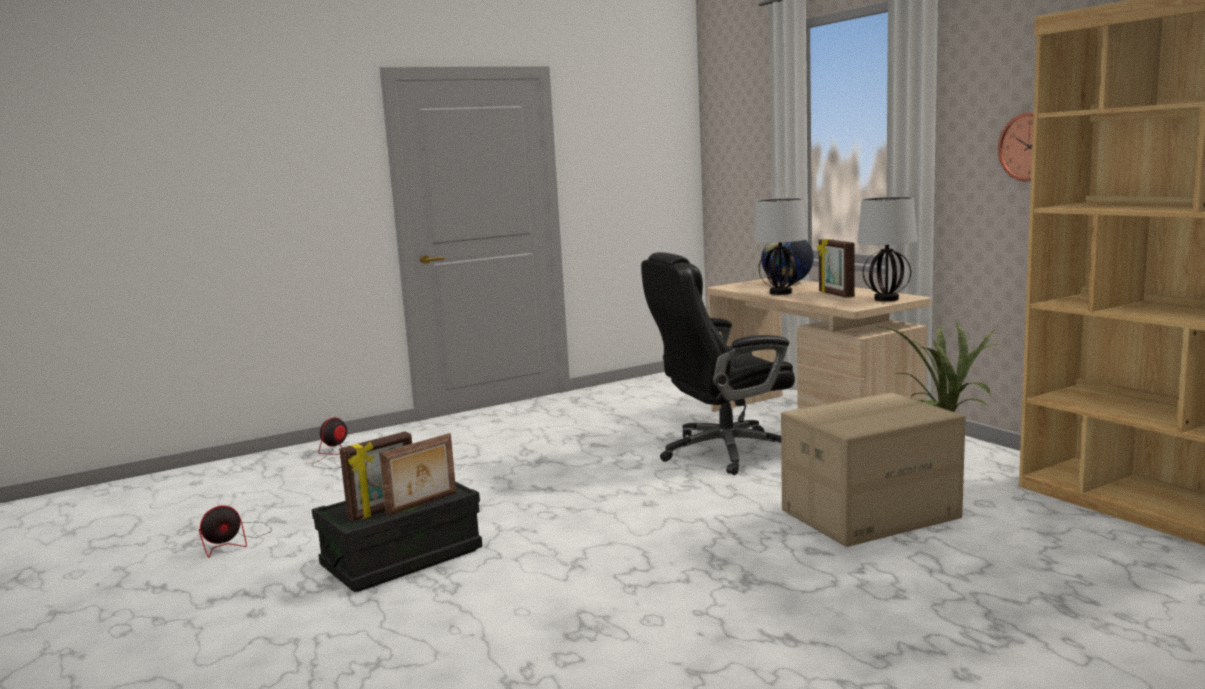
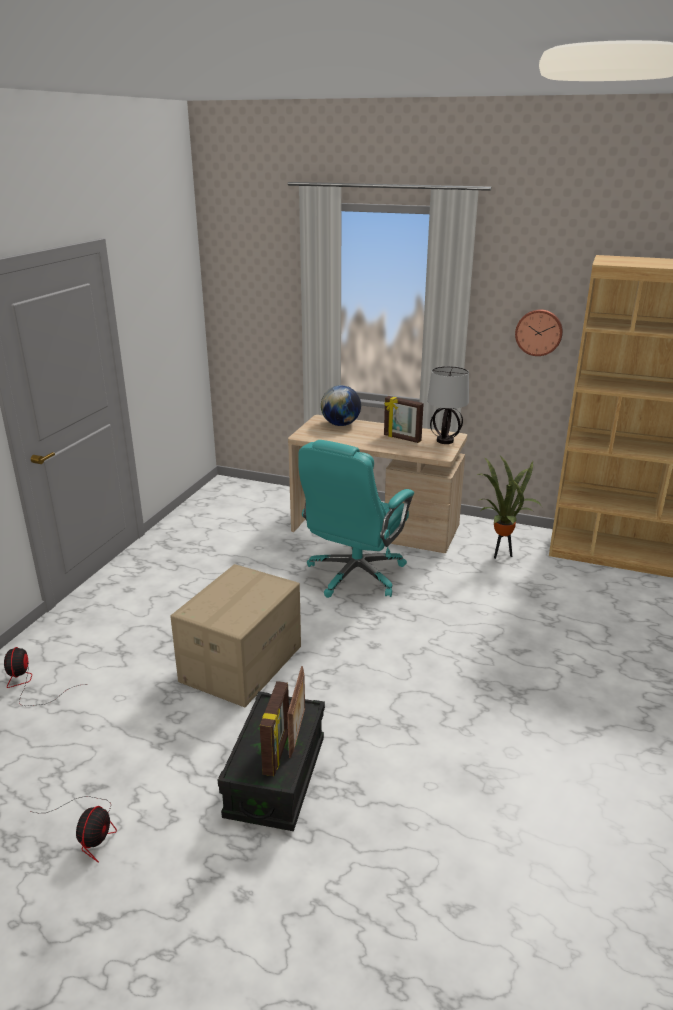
camera: 40 degrees left, 15 degrees up
(722, 452) = (355, 575): black office chair -> turquoise office chair
(781, 293) = (360, 441): table lamp -> none
(869, 514) = (507, 606): cardboard box -> cardboard box (241, 663)

